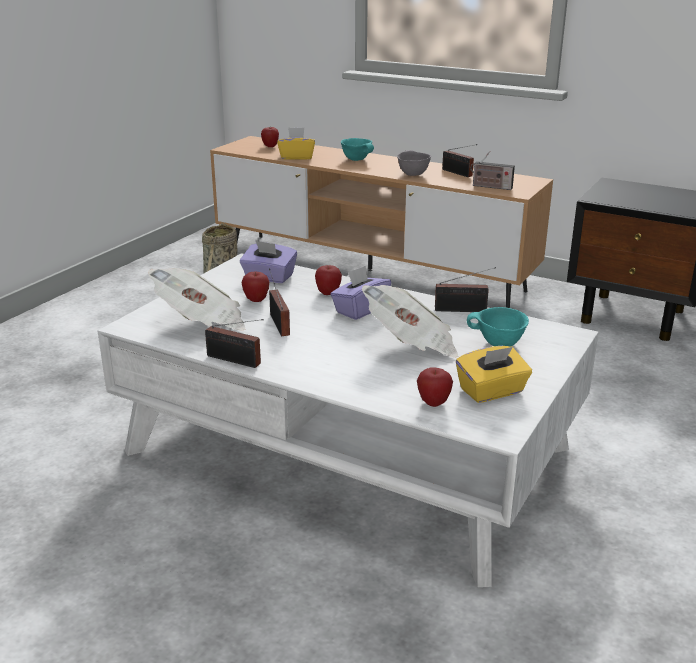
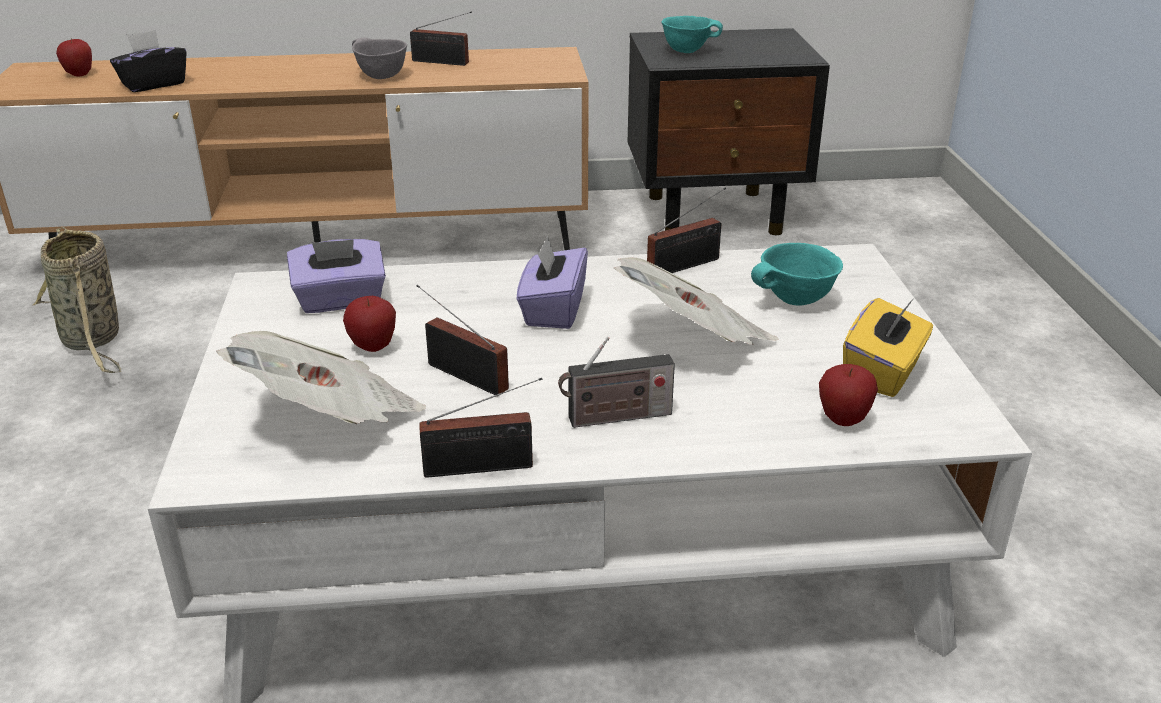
camera: 35 degrees left, 5 degrees up
(296, 157) = (153, 84): yellow tissue box -> black tissue box
(328, 293) = (470, 298): apple -> none
(357, 159) = (262, 69): turquoise bowl -> turquoise bowl (687, 51)
(490, 187) = (514, 73): radio -> radio (615, 418)

